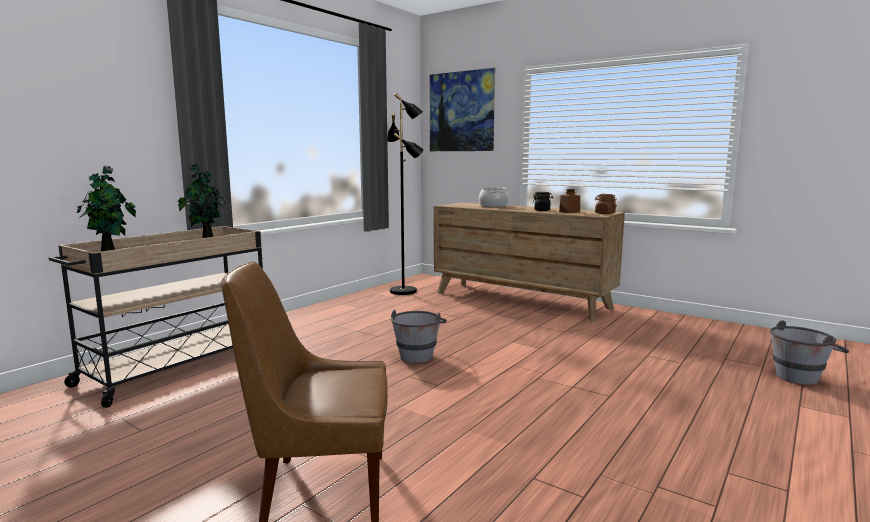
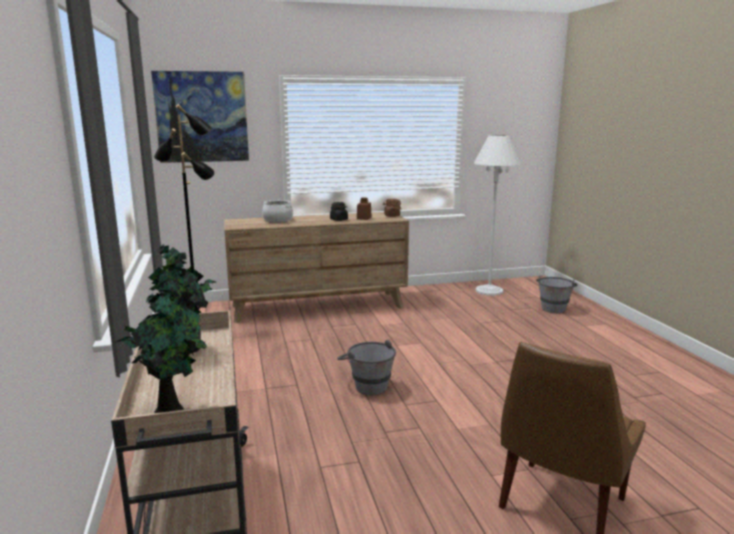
camera: 50 degrees left, 5 degrees up
(744, 337) = (489, 291): none -> white floor lamp

